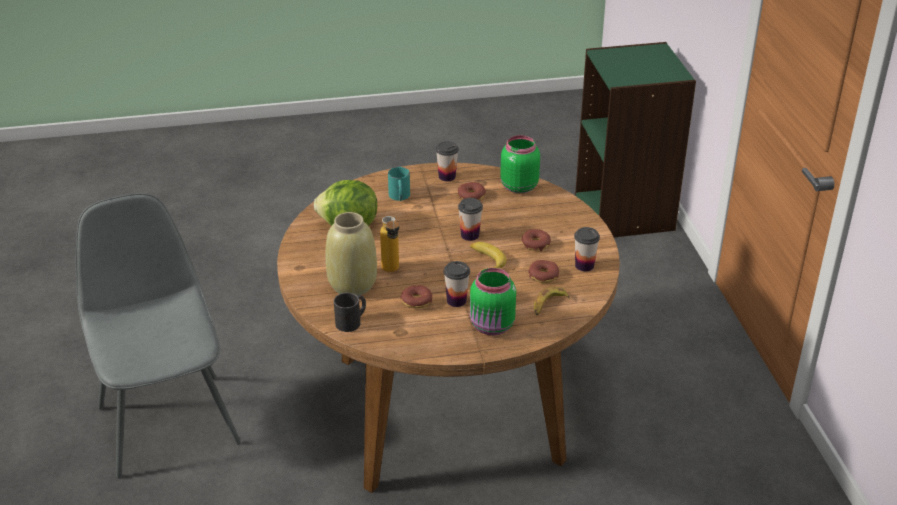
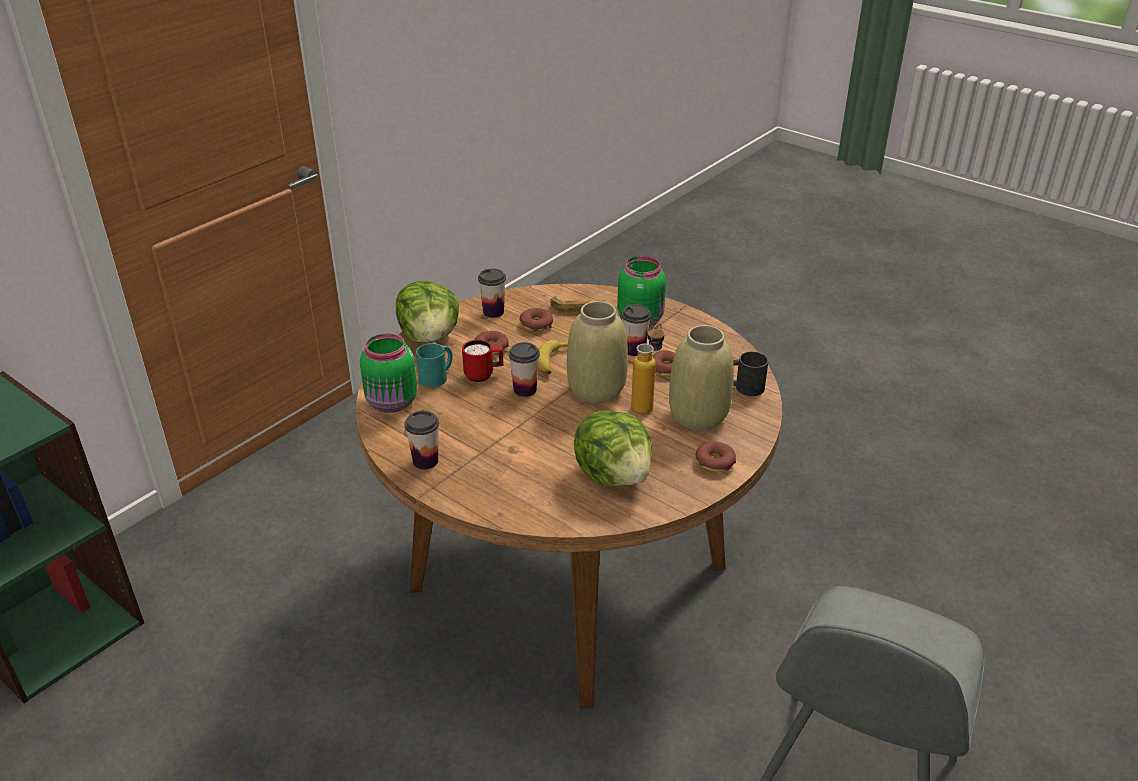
camera: 130 degrees left, 0 degrees up
(399, 197) = (510, 472): turquoise mug -> turquoise mug (437, 376)
(433, 261) = (596, 389): none -> beige vase
(471, 196) = (448, 424): donut -> donut (714, 462)
(506, 228) = (483, 375): none -> red mug
(580, 227) = (430, 337): none -> lettuce

